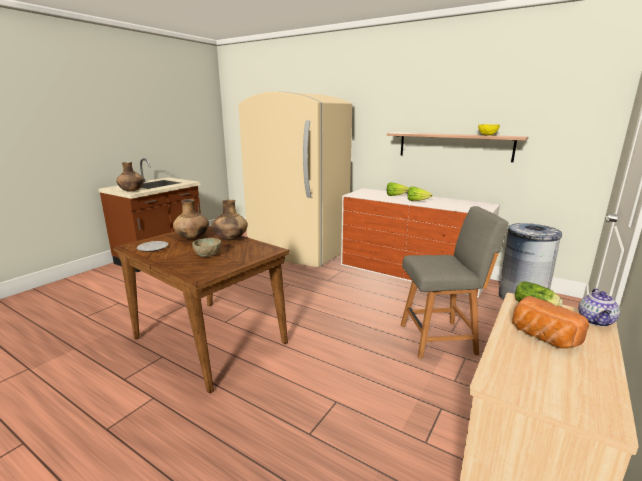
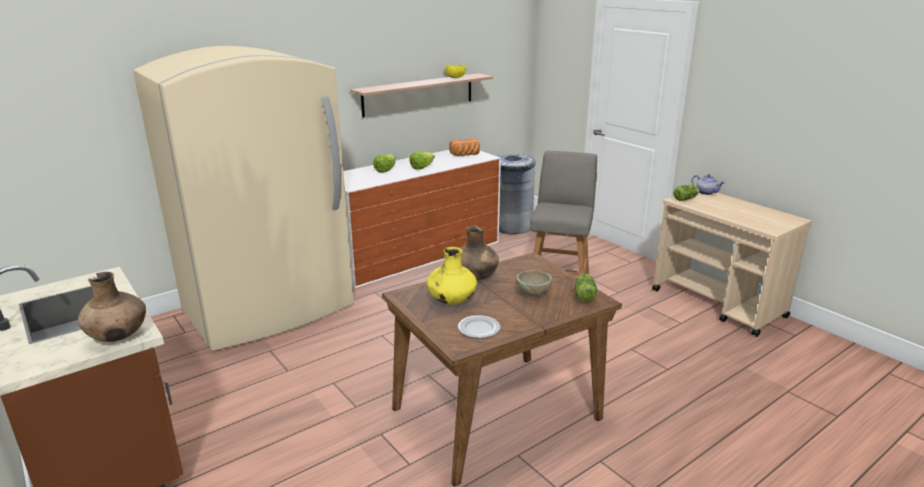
camera: 70 degrees left, 5 degrees up
(192, 238) = (451, 301): brown vase -> yellow vase
(210, 271) = (584, 294): none -> lettuce
(542, 337) = (725, 209): bread -> bread (465, 155)

